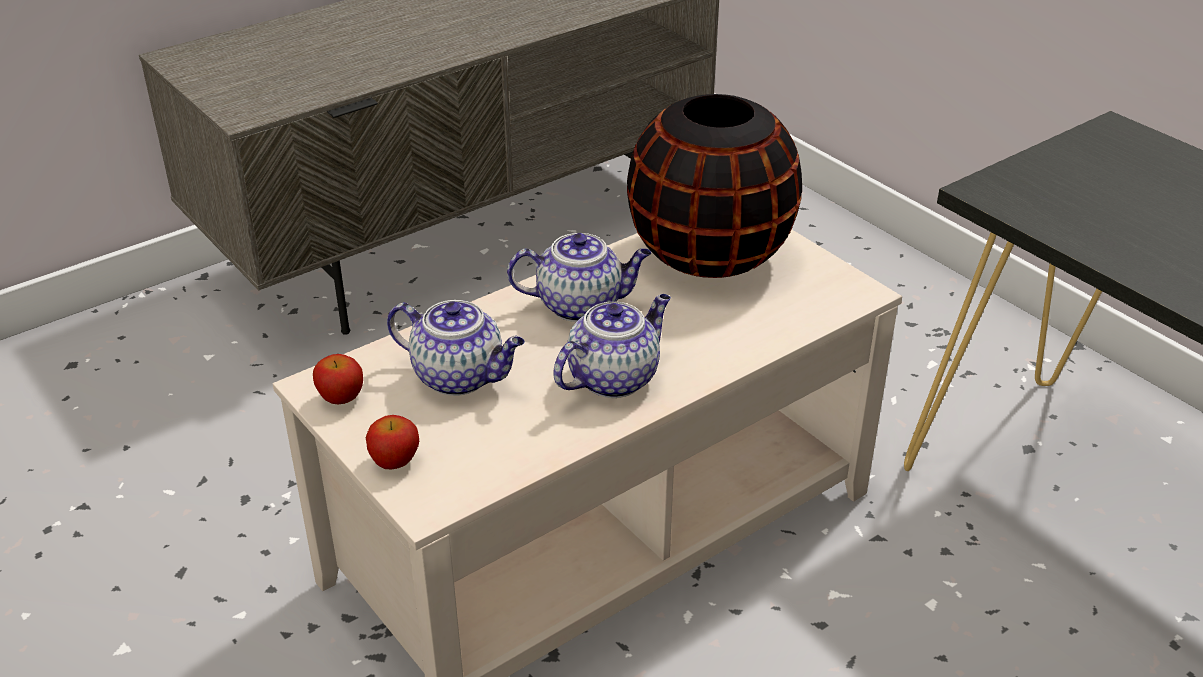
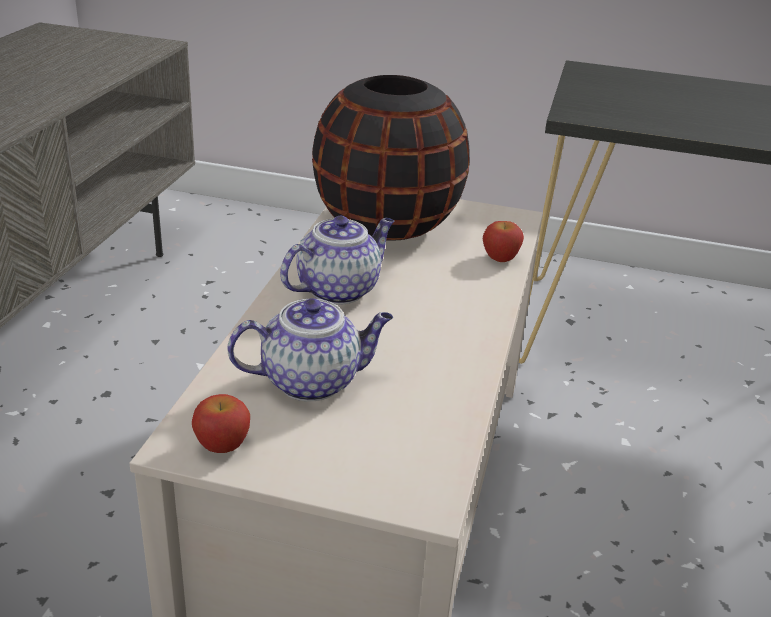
camera: 40 degrees left, 5 degrees down
(395, 461) = (347, 476): apple -> apple (500, 258)
(614, 377) = (436, 332): teapot -> none

